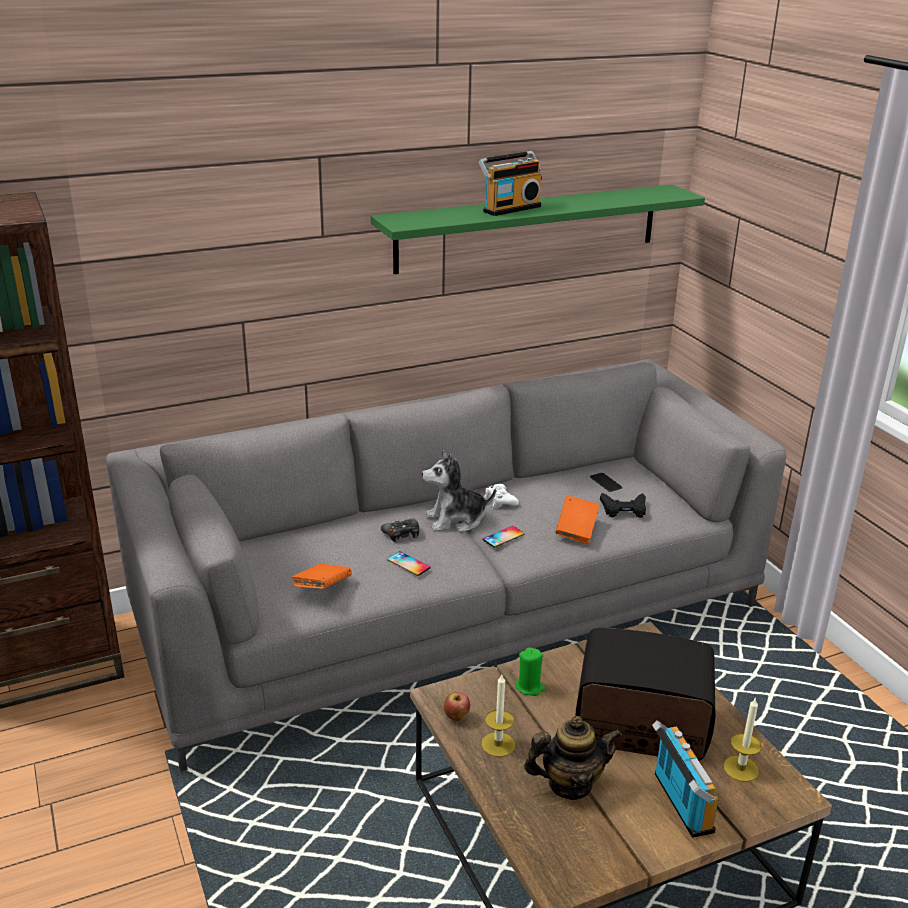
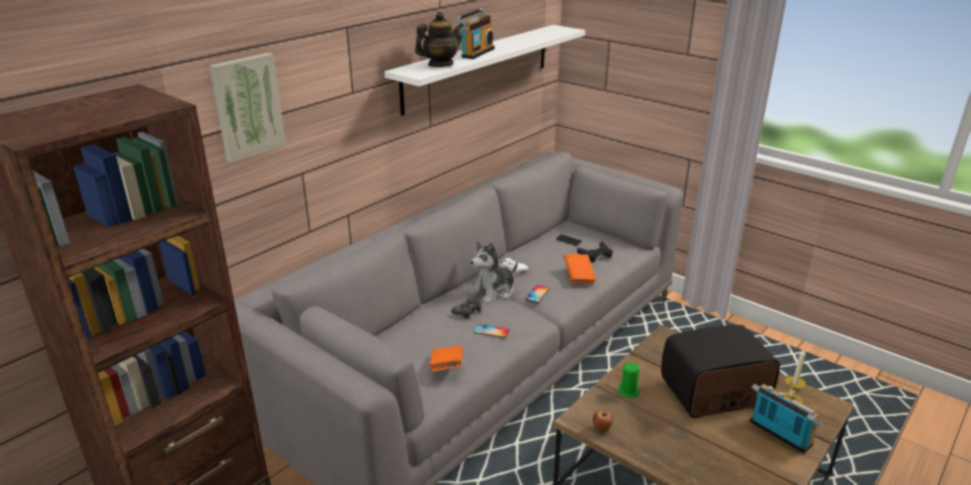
camera: 25 degrees left, 0 degrees up
(170, 233) = (246, 106): none -> picture
(498, 744) = (643, 438): candle -> none
(529, 228) = (478, 67): green shelf -> white shelf
(569, 784) = (708, 447): teapot -> teapot (440, 65)

